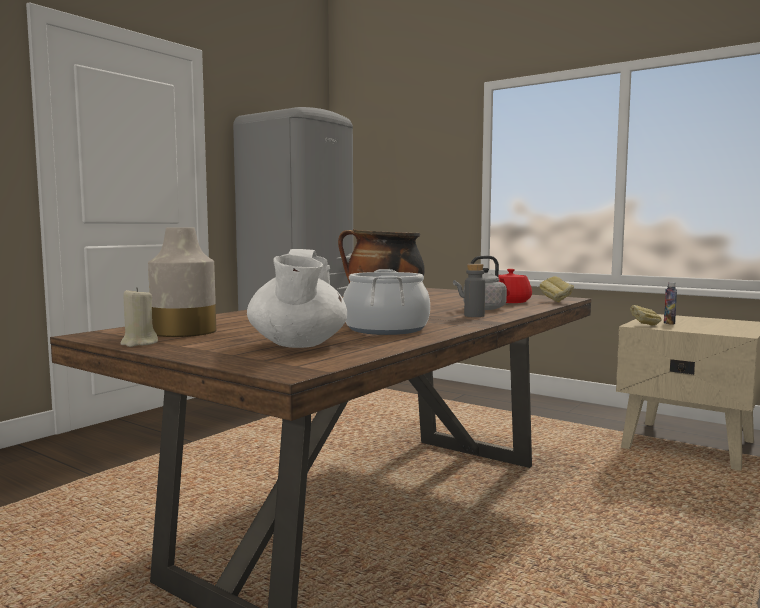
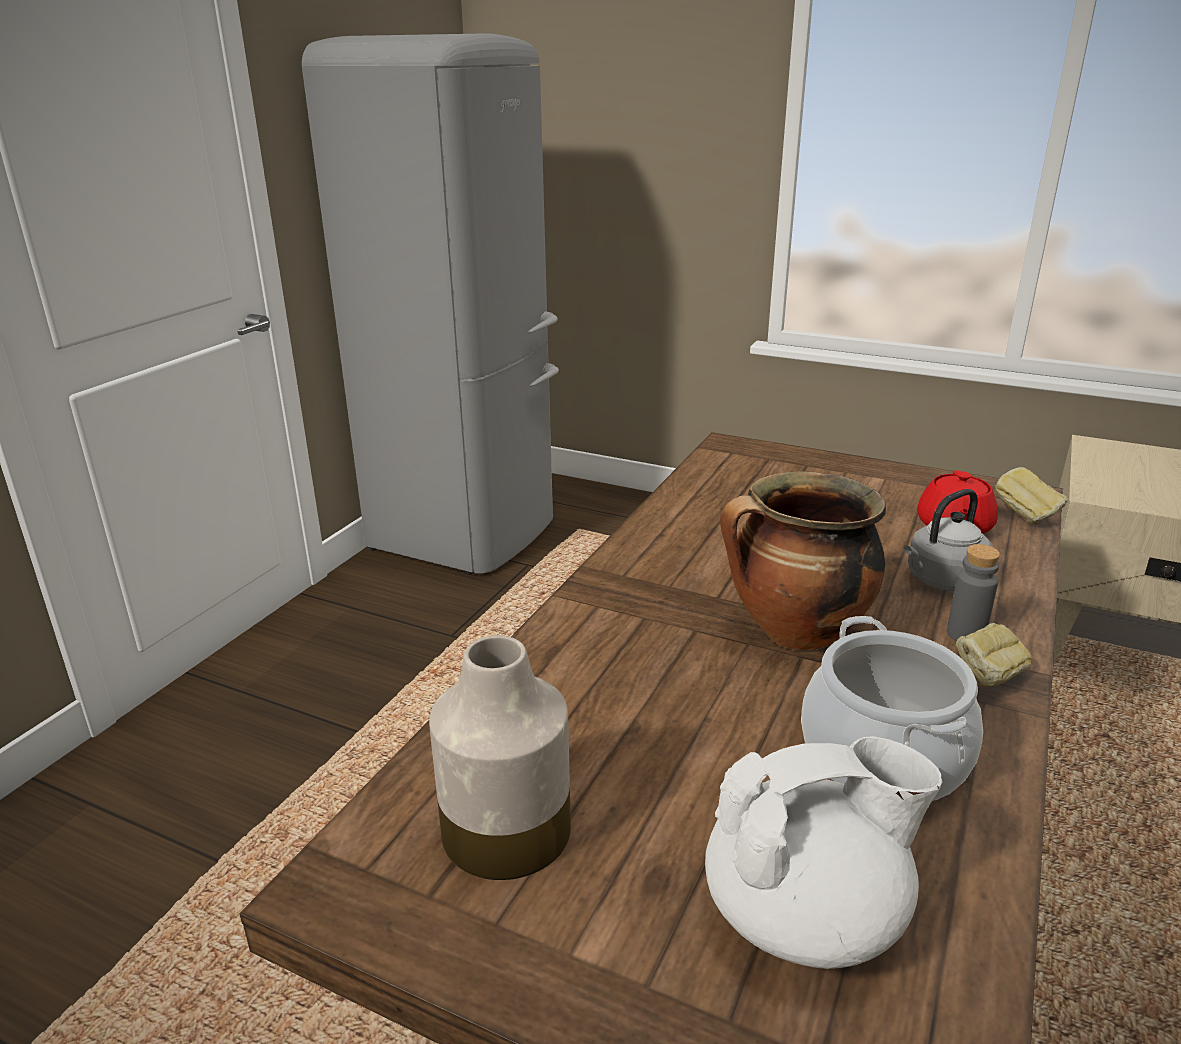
camera: 10 degrees left, 20 degrees up
(139, 343) = (473, 951): beige candle -> none
(298, 345) = (806, 915): white teapot -> white teapot turned 90 degrees counterclockwise
(644, 326) = (1107, 497): bread -> bread (987, 679)
(669, 323) = (1136, 481): bottle -> none

